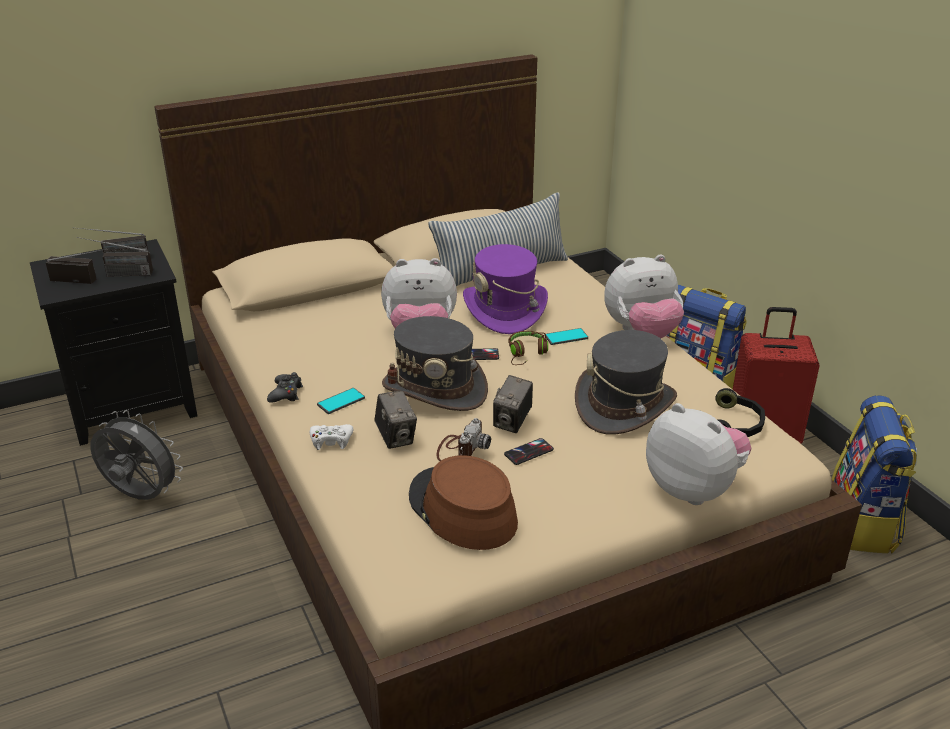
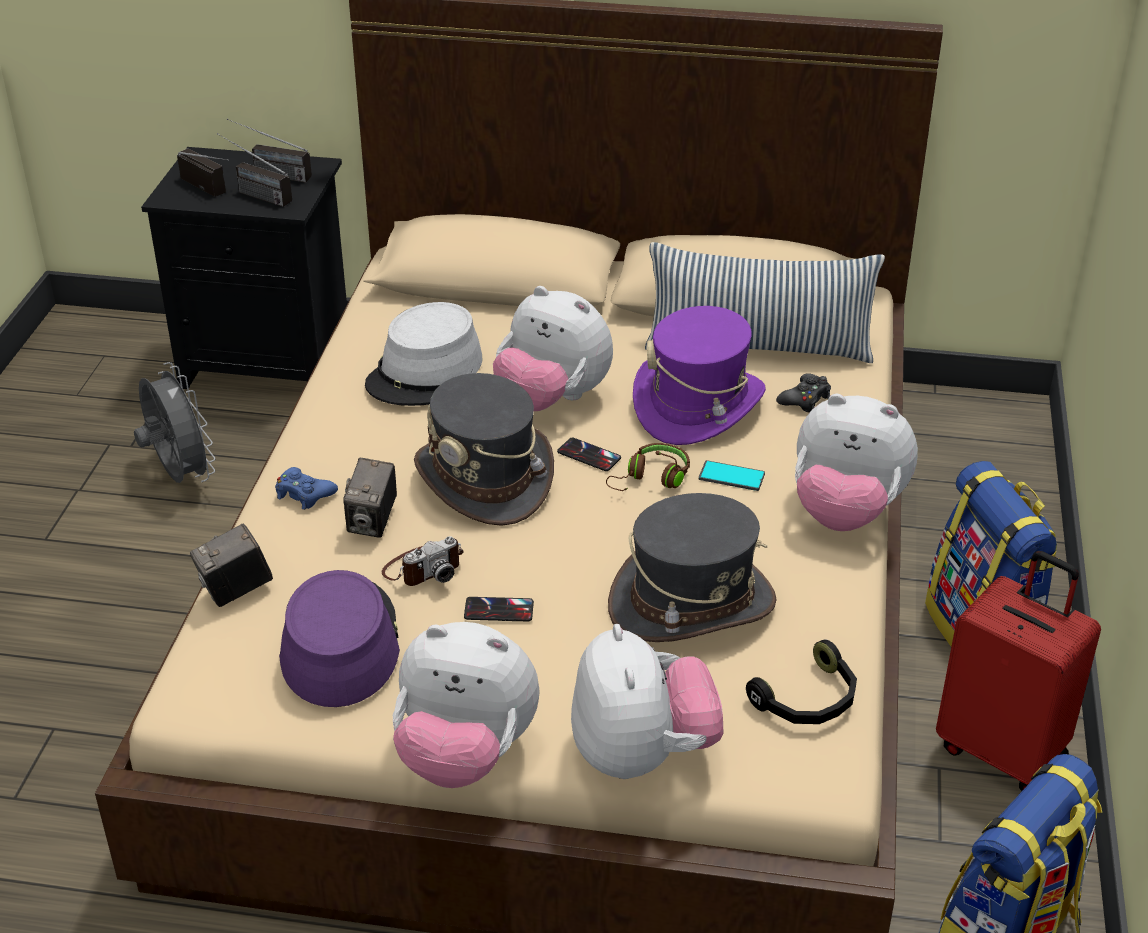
camera: 35 degrees right, 5 degrees up
(286, 393) = (322, 414): black game controller -> black game controller (805, 399)
(325, 348) = (425, 372): none -> grey hat
(331, 441) = (304, 494): white game controller -> blue game controller
(341, 401) = (367, 450): phone -> none
(462, 509) = (339, 643): brown hat -> purple hat
(512, 422) = (524, 563): camera -> camera (236, 590)
(604, 534) = (465, 755): none -> plush toy

